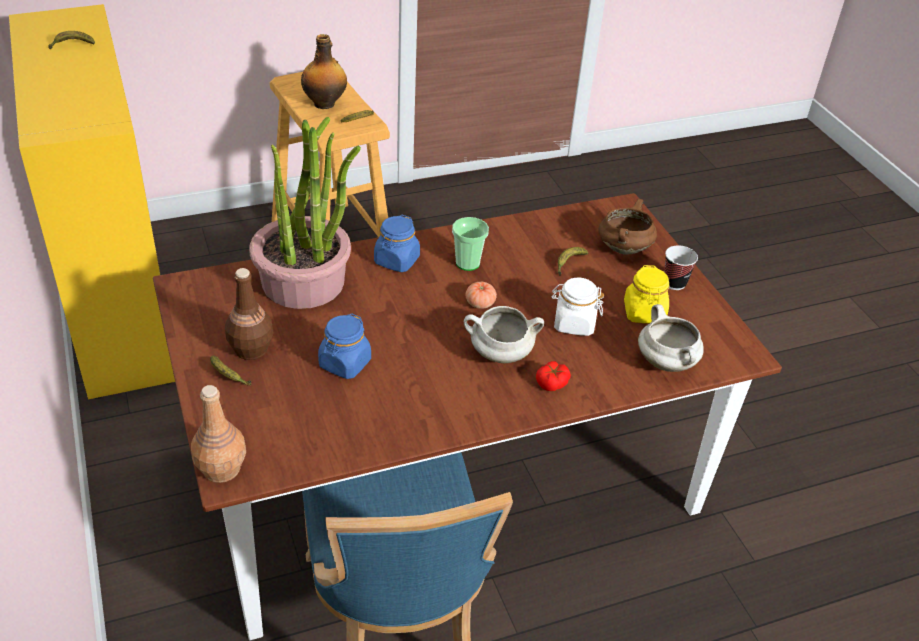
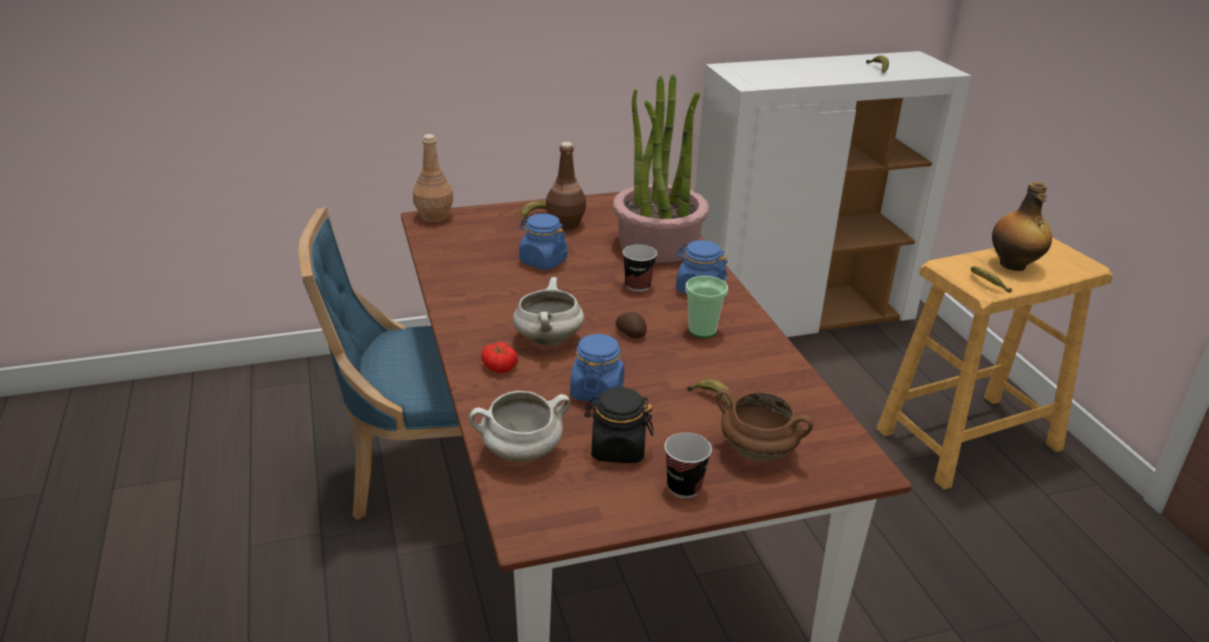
camera: 95 degrees right, 10 degrees down
(120, 314) = (799, 317): yellow cabinet -> white cabinet
(393, 297) = (638, 286): none -> cup
(480, 303) = (631, 333): tomato -> potato
(573, 323) = (597, 391): white jar -> blue jar
(644, 313) = (617, 449): yellow jar -> black jar

